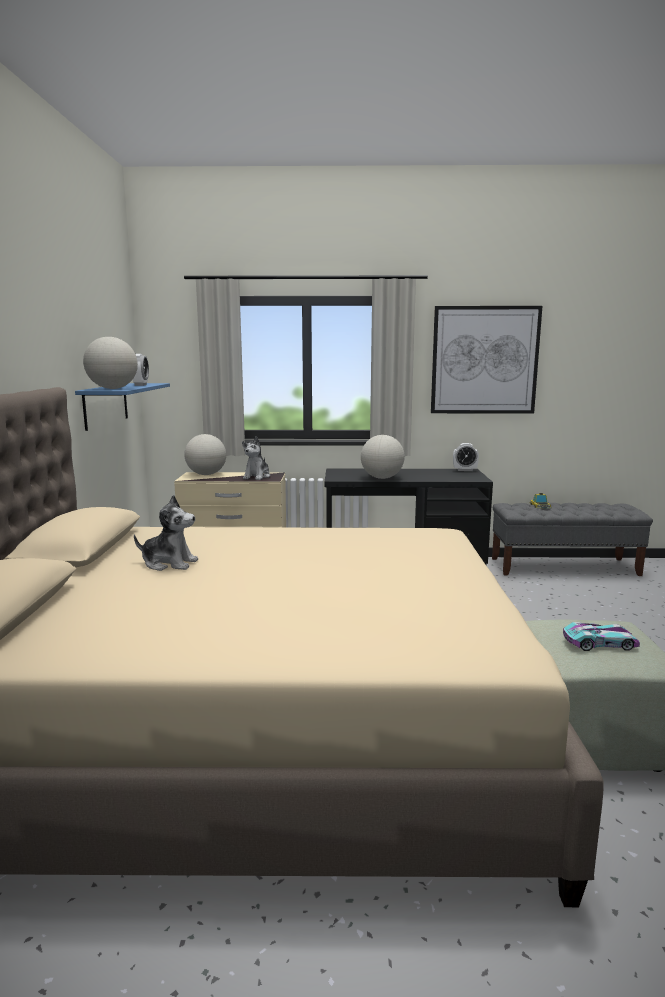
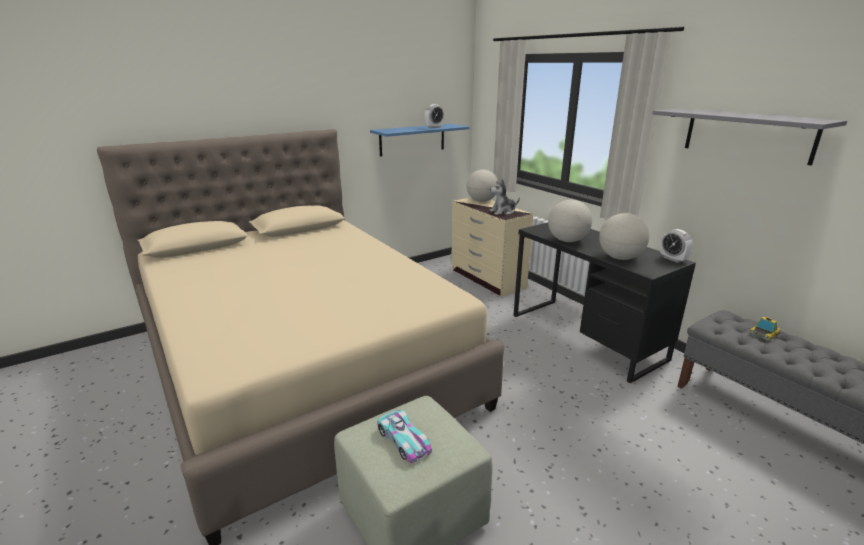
camera: 55 degrees right, 10 degrees up
(113, 388) = (393, 130): globe -> globe (620, 258)
(169, 563) = (294, 249): plush toy -> none
(484, 360) = (748, 135): picture -> grey shelf

